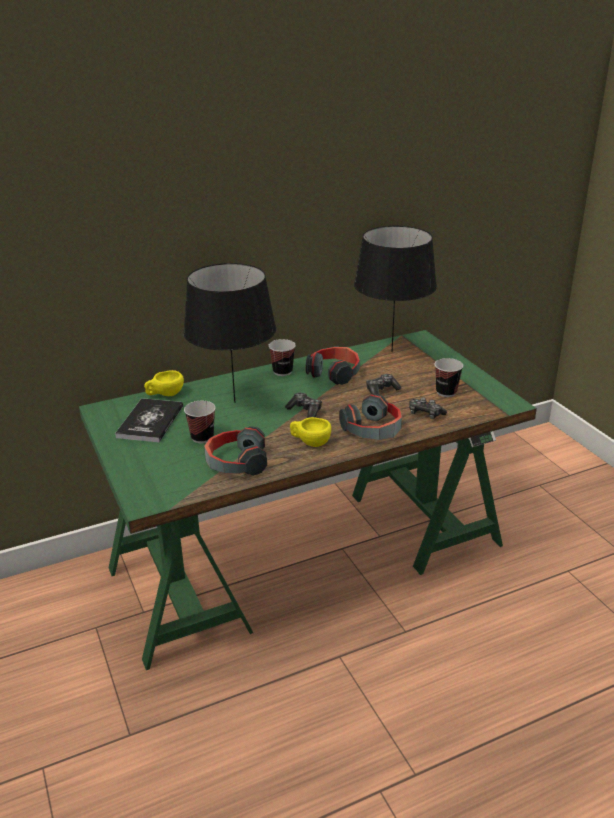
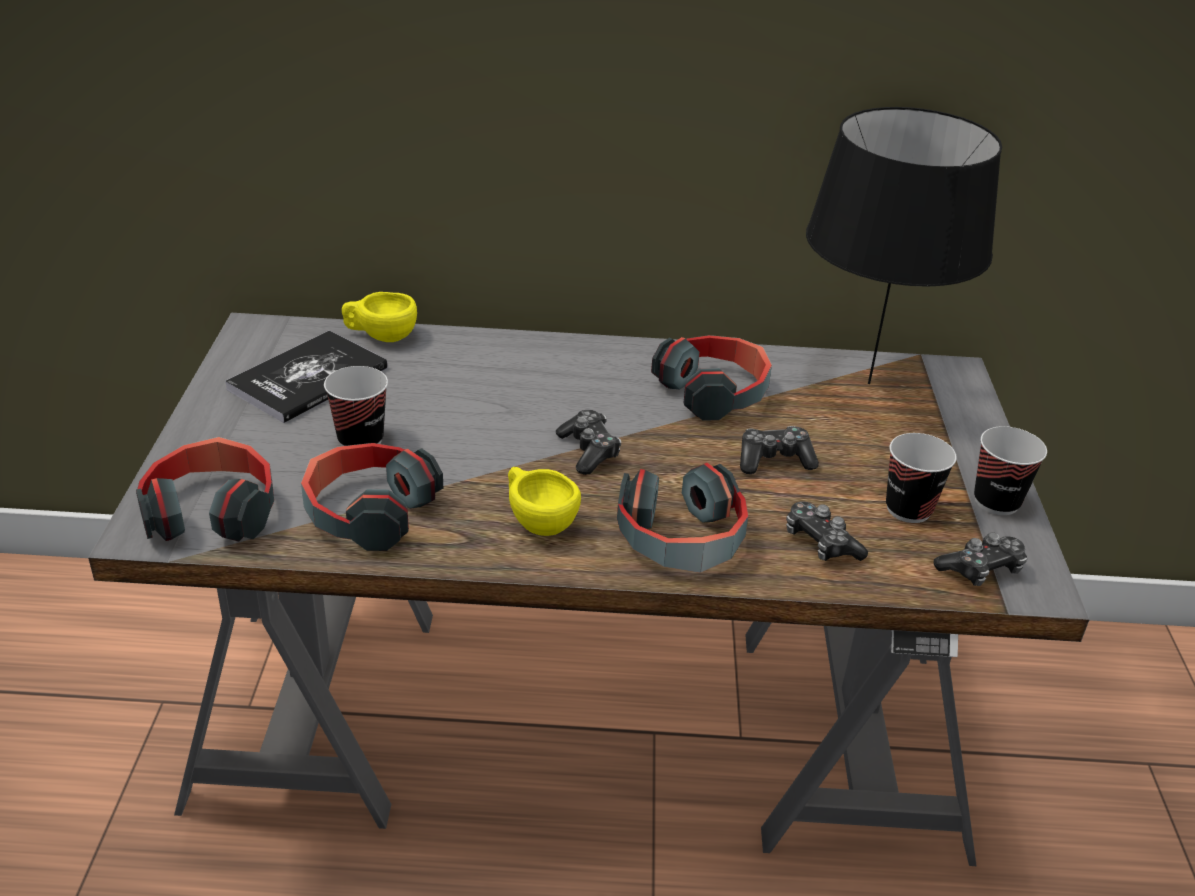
camera: 25 degrees right, 5 degrees up
(166, 485) = (212, 511): none -> headphones
(235, 402) = (481, 390): black table lamp -> none
(282, 371) = (620, 358): cup -> cup (996, 502)
(307, 555) = (583, 719): green desk -> grey desk
(488, 404) = (981, 570): none -> game controller

